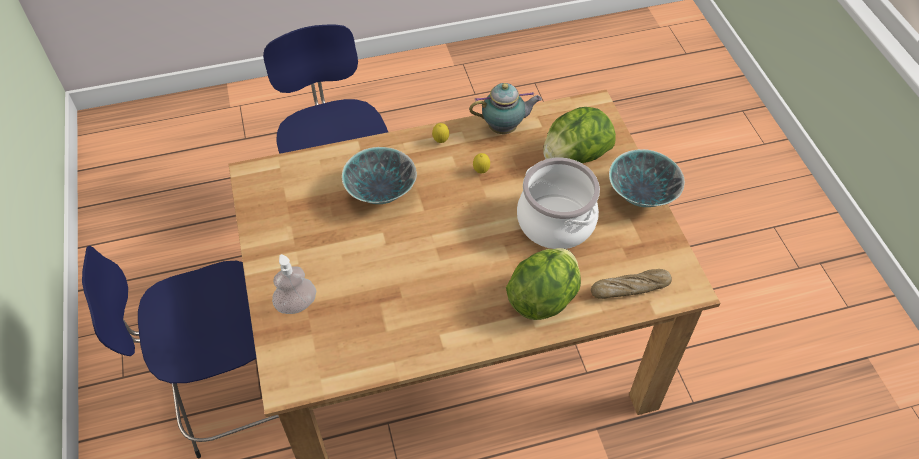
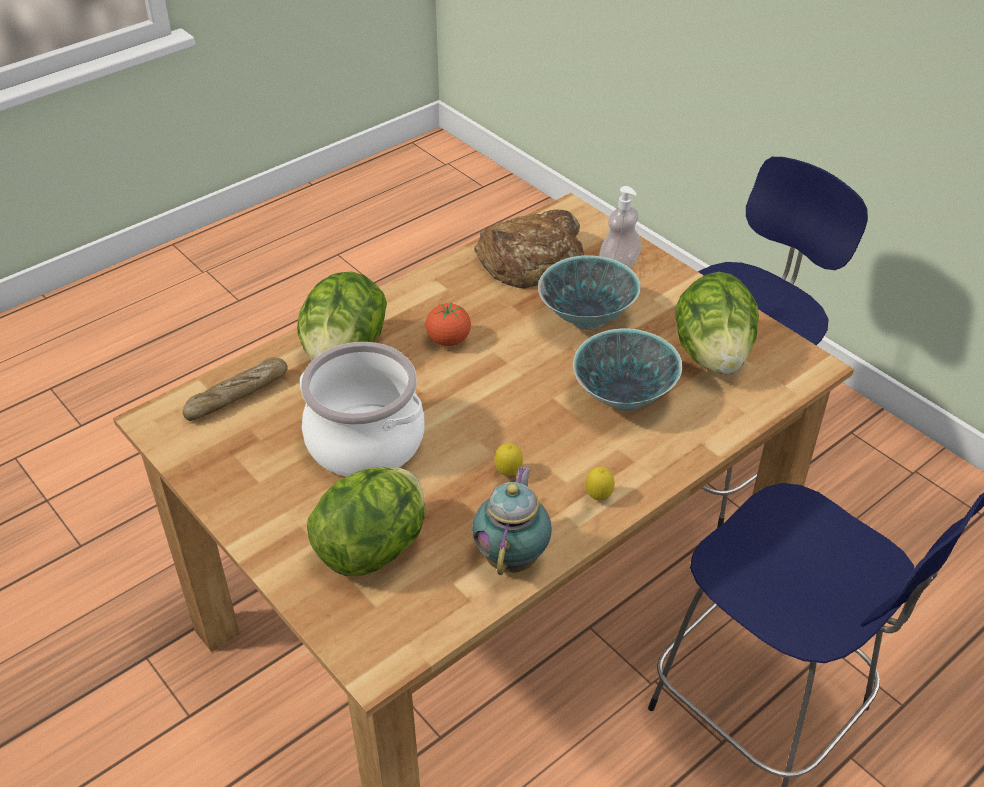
camera: 155 degrees right, 10 degrees down
(301, 203) = (712, 354): none -> lettuce
(355, 340) = (532, 258): none -> bread
(465, 281) = (448, 340): none -> tomato
(505, 128) = (513, 556): teapot -> teapot turned 135 degrees clockwise
(640, 196) = (249, 518): bowl -> bowl (587, 319)

